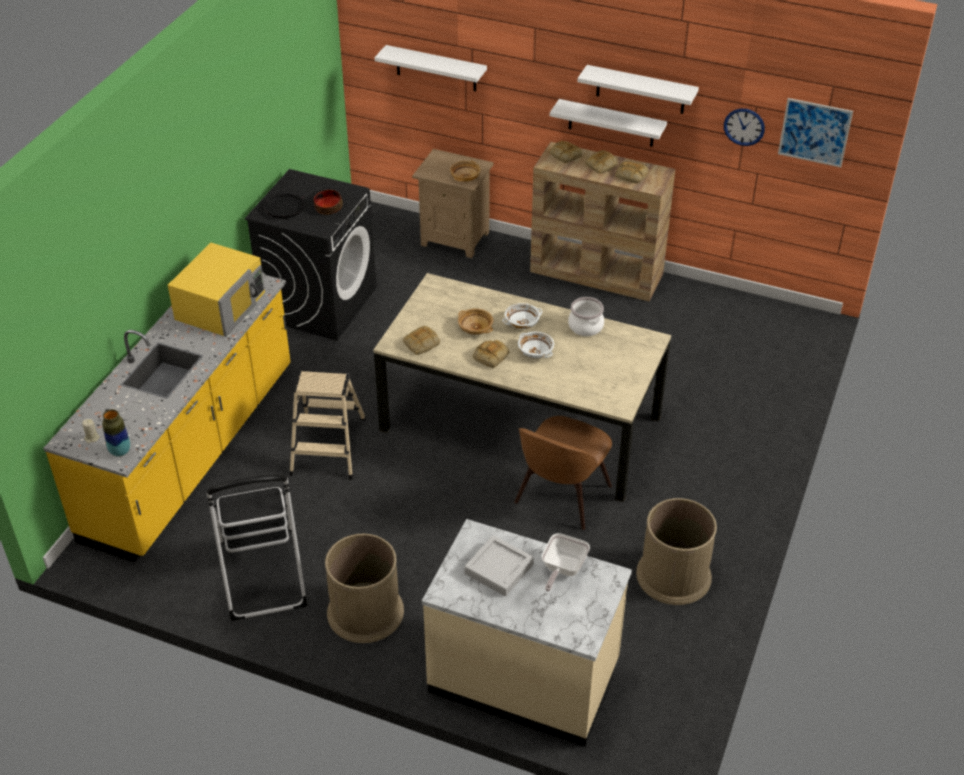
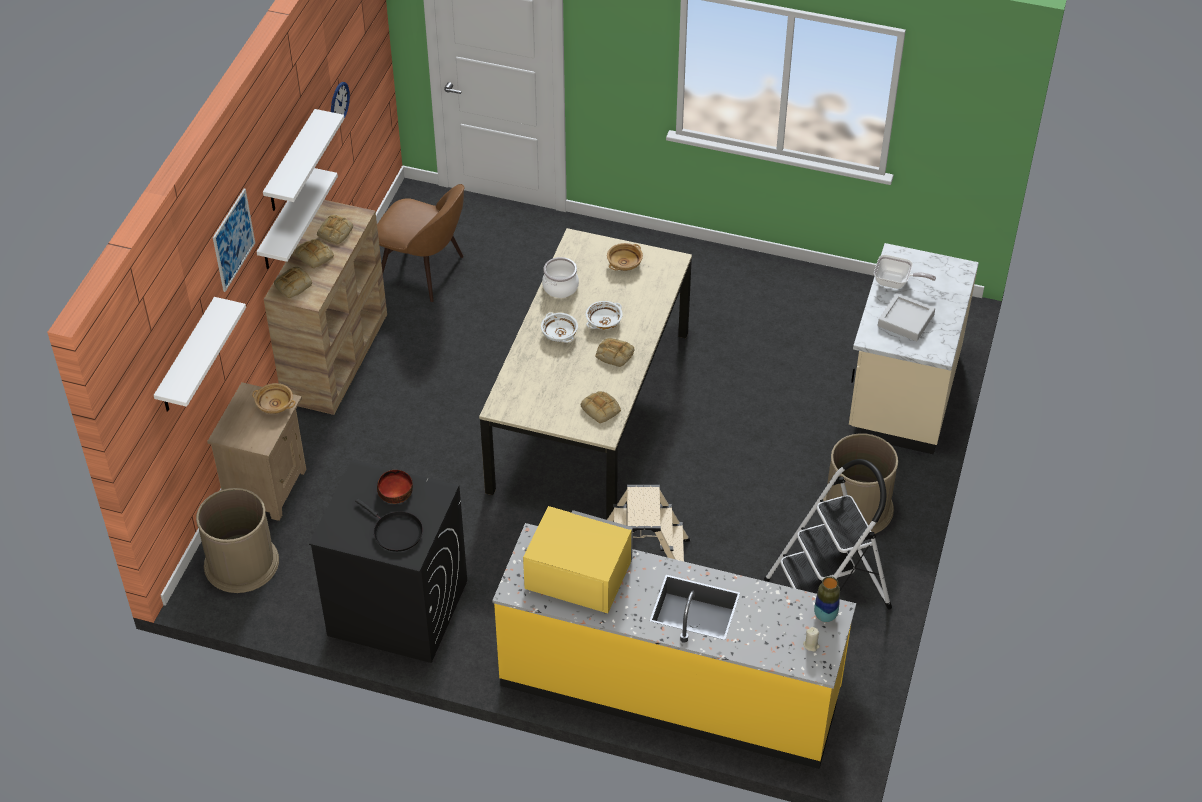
camera: 95 degrees left, 5 degrees up
(475, 328) = (572, 369): beige bowl -> beige bowl (624, 264)
(561, 497) = (688, 376): brown chair -> brown chair (424, 271)
(673, 575) = (770, 300): brown trash can -> brown trash can (241, 563)
(814, 132) = (365, 51): picture -> picture (233, 240)

